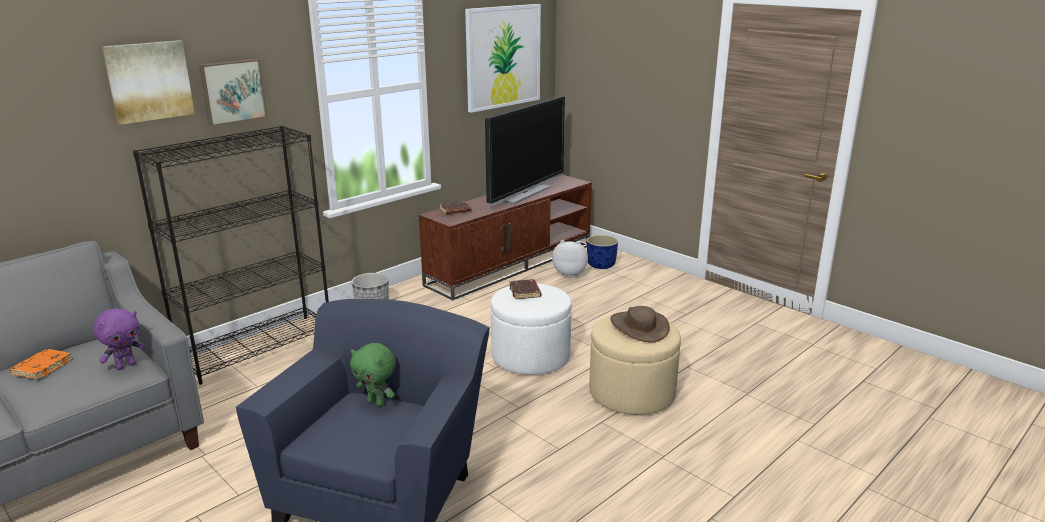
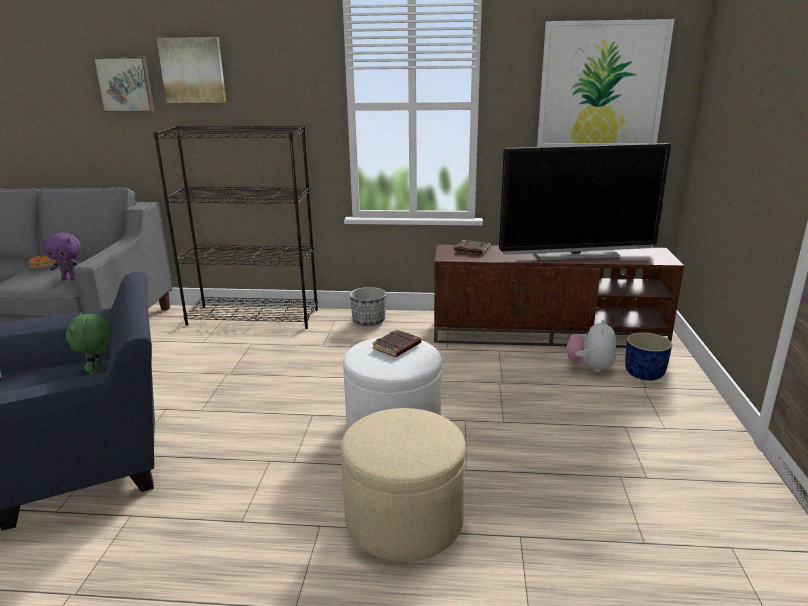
camera: 50 degrees right, 0 degrees up
(232, 91) = (262, 87): picture -> picture (125, 84)
(570, 273) = (590, 367): plush toy -> plush toy turned 135 degrees counterclockwise
(639, 327) = (411, 436): brown hat -> none

